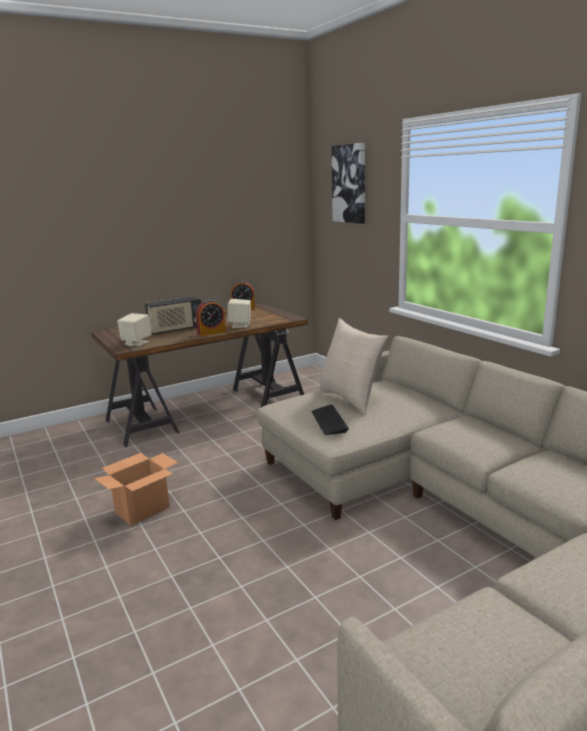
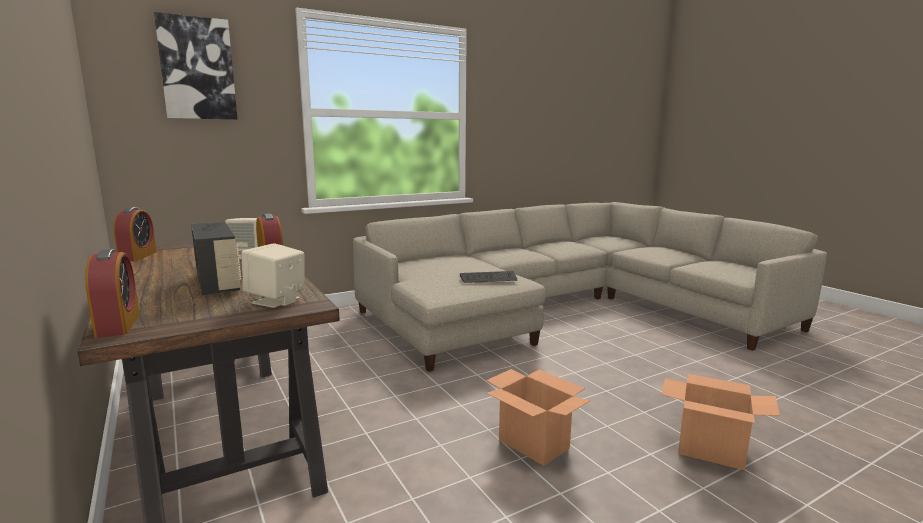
camera: 90 degrees left, 5 degrees down
(94, 604) = (709, 450): none -> cardboard box
(117, 329) = (118, 325): none -> alarm clock
(351, 398) = (436, 271): beige pillow -> none

